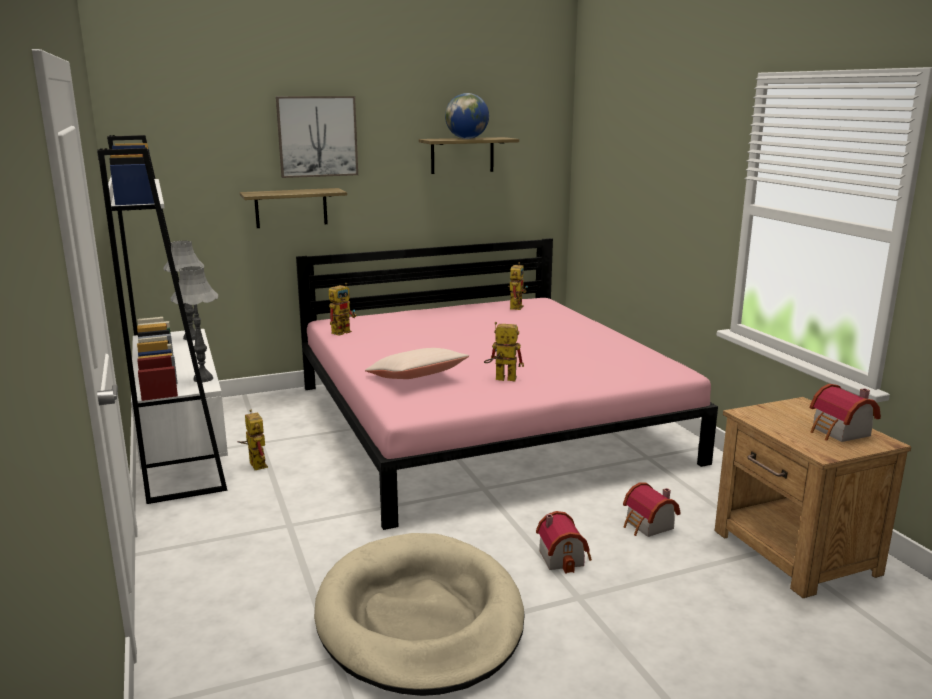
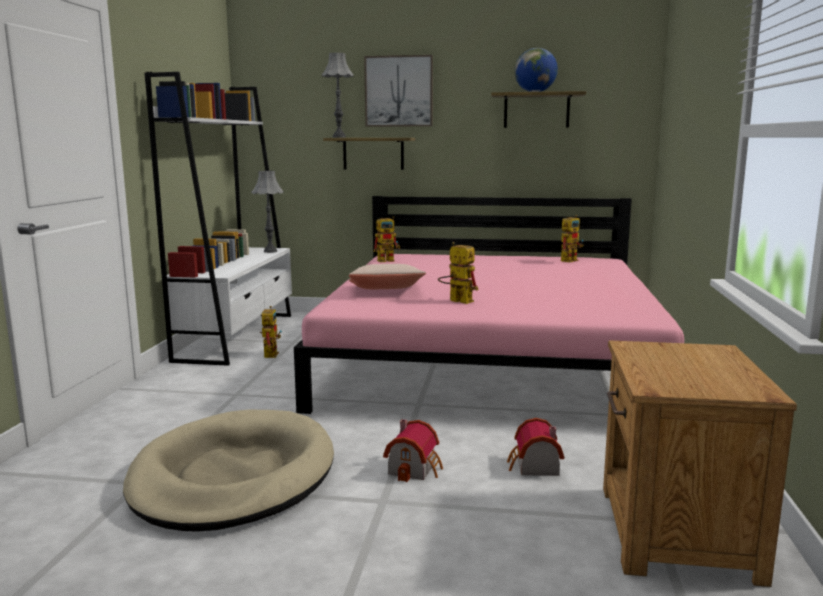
camera: 30 degrees right, 5 degrees down
(203, 379) = (230, 271): grey table lamp -> grey table lamp (339, 137)
(839, 432) = (716, 376): toy house -> none

